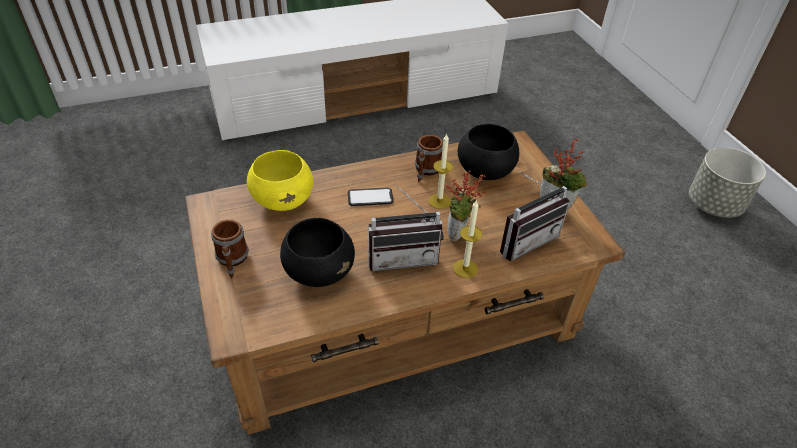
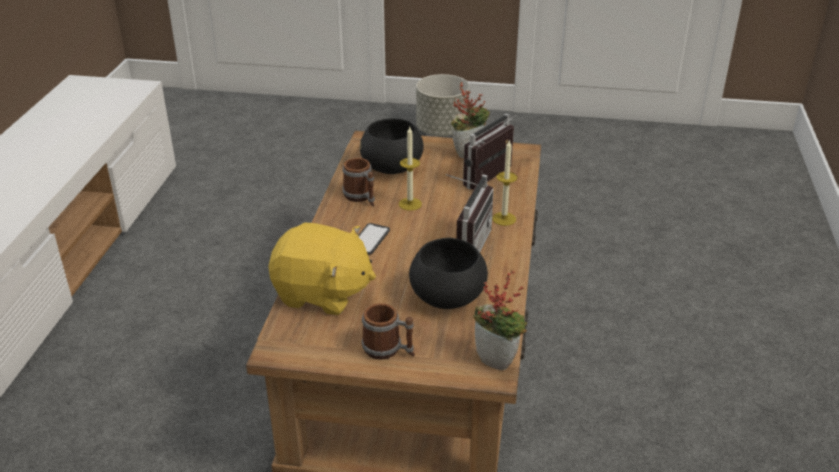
camera: 60 degrees left, 10 degrees down
(283, 200) = (322, 293): yellow bowl -> yellow plush toy
(459, 234) = (461, 208): potted plant -> potted plant (498, 360)
(524, 239) = (493, 180): radio -> radio turned 135 degrees counterclockwise

